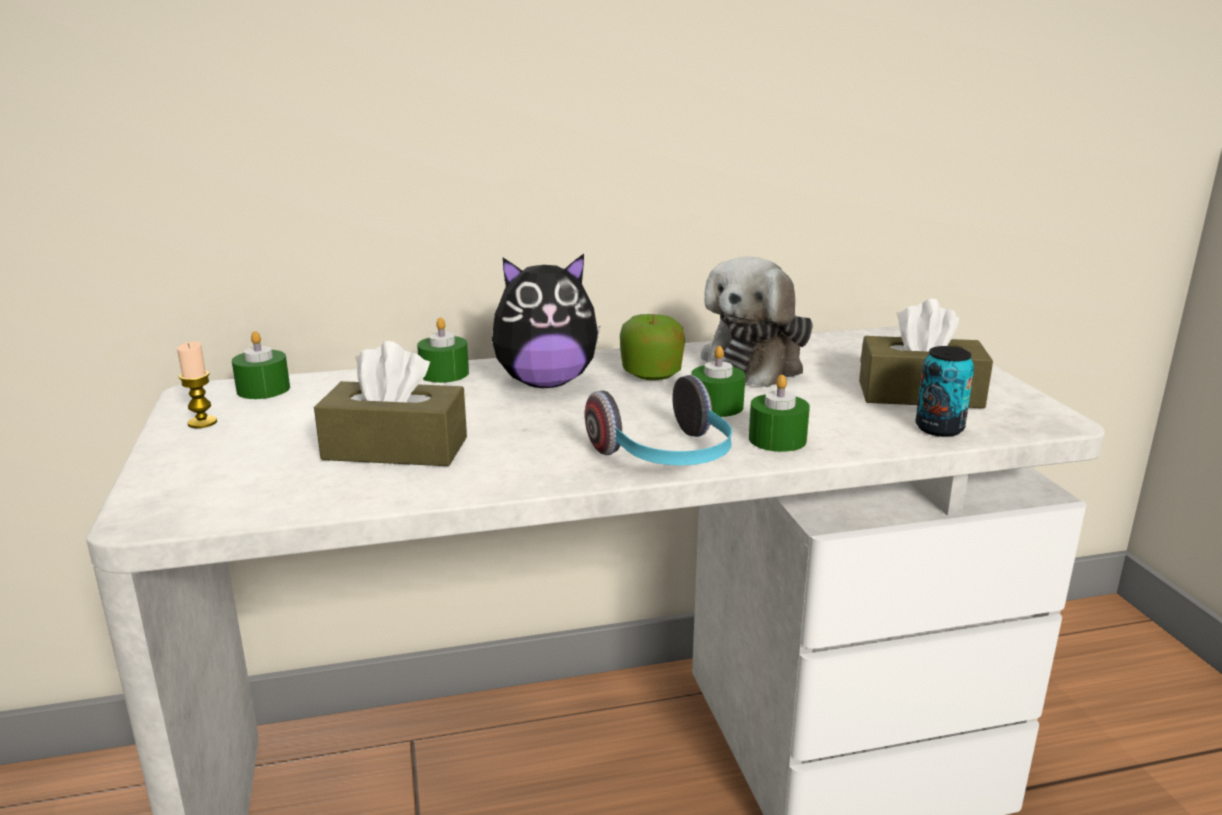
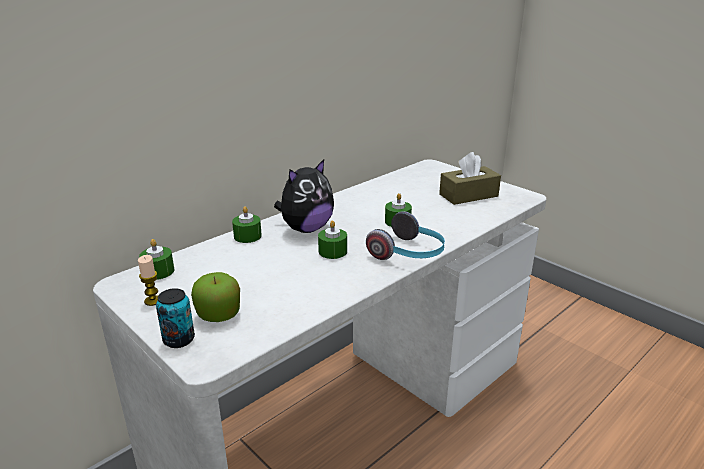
camera: 30 degrees left, 5 degrees up
(395, 448) = (282, 284): brown tissue box -> none
(651, 374) = (349, 212): apple -> apple (219, 314)
(755, 363) = (387, 195): plush toy -> none
(777, 439) = (441, 232): green candle -> green candle (332, 251)
(939, 428) = (493, 210): can -> can (179, 340)

